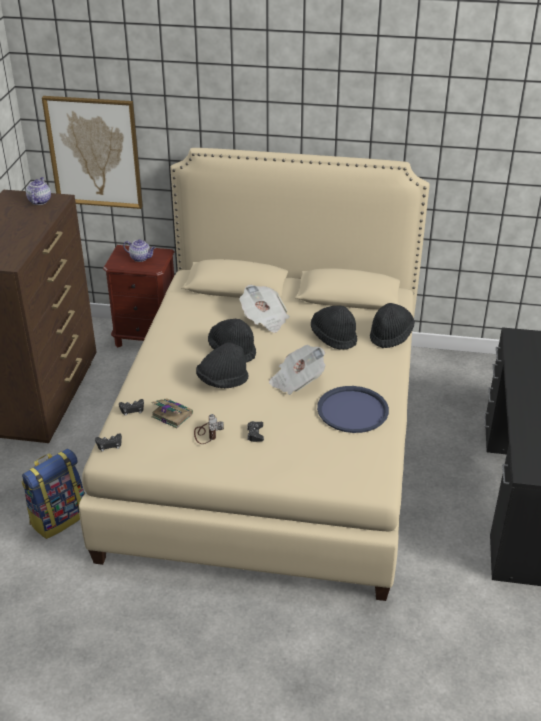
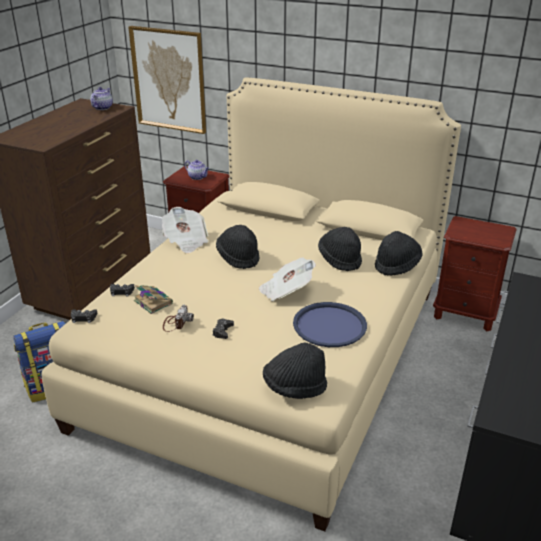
camera: 15 degrees right, 5 degrees down
(222, 381) = (216, 281): black hat -> black hat (294, 387)
(264, 319) = (281, 236): newspaper -> newspaper (186, 241)
(445, 366) = (465, 314): none -> brown nightstand

